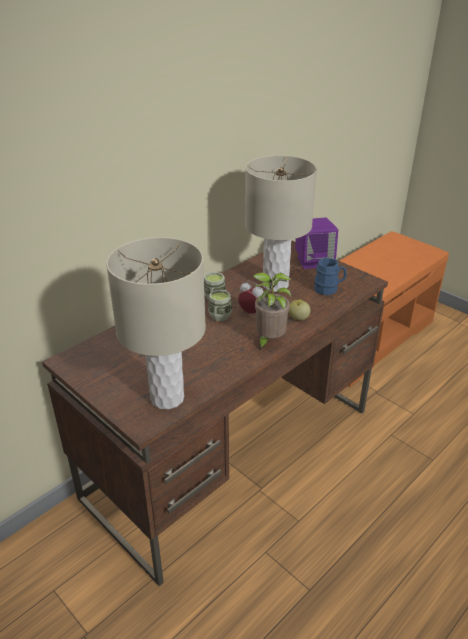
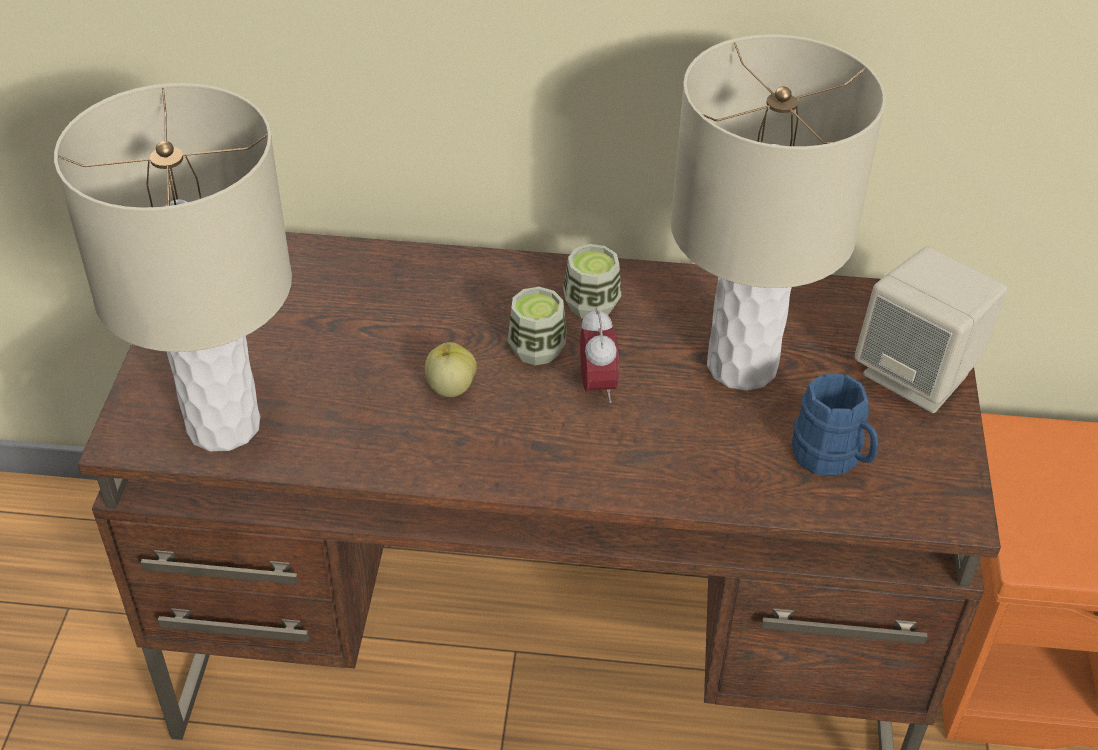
camera: 50 degrees right, 10 degrees up
(269, 341) = (527, 465): potted plant -> none
(298, 318) = (658, 467): apple -> apple (450, 387)
(313, 261) = (917, 374): purple speaker -> beige speaker

